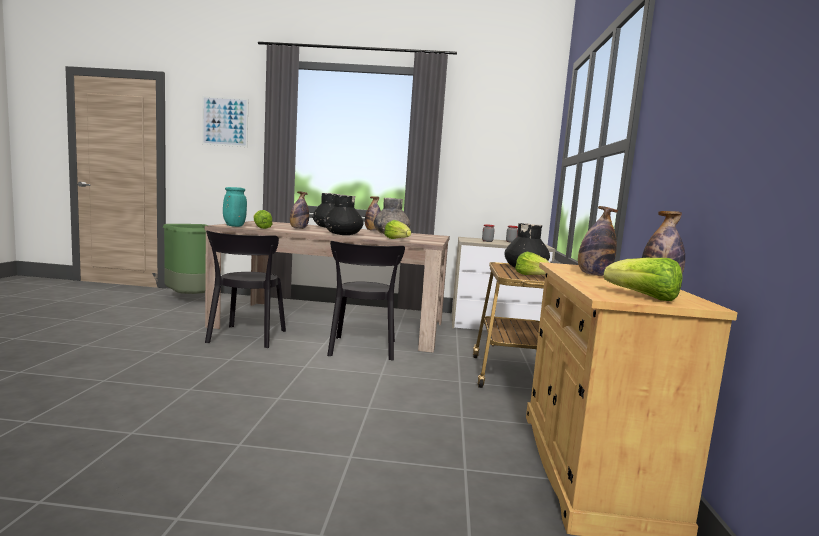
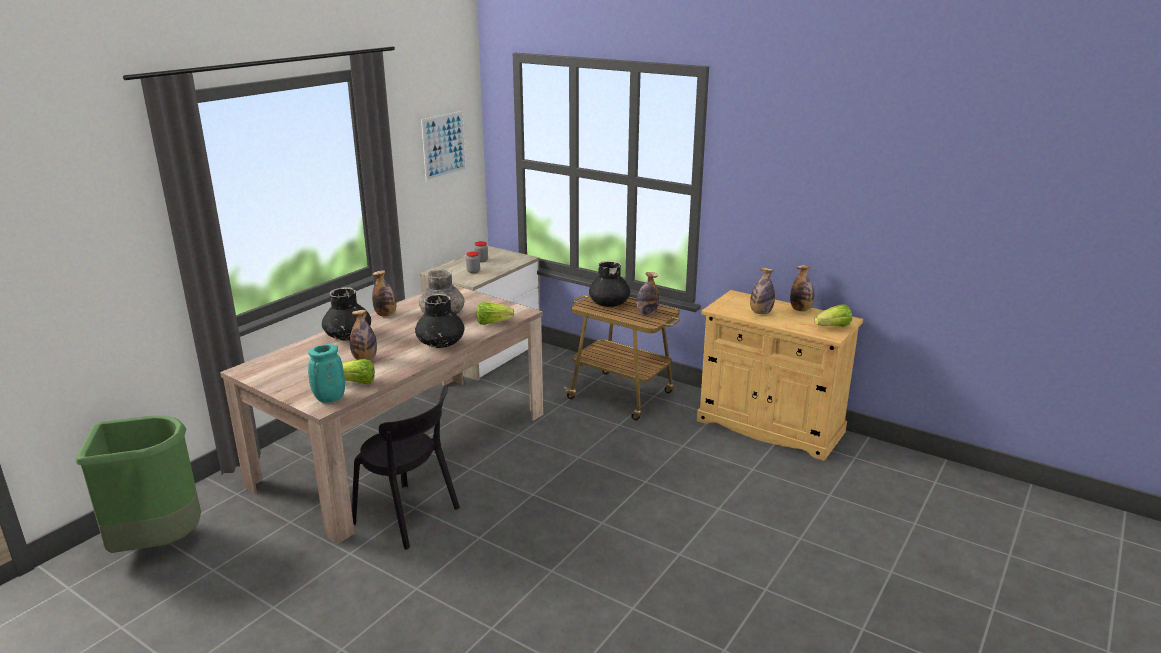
camera: 60 degrees left, 15 degrees up
(225, 121) = (74, 230): picture -> picture (444, 145)
(362, 349) = (507, 450): black chair -> none
(532, 276) = (646, 313): lettuce -> bottle

